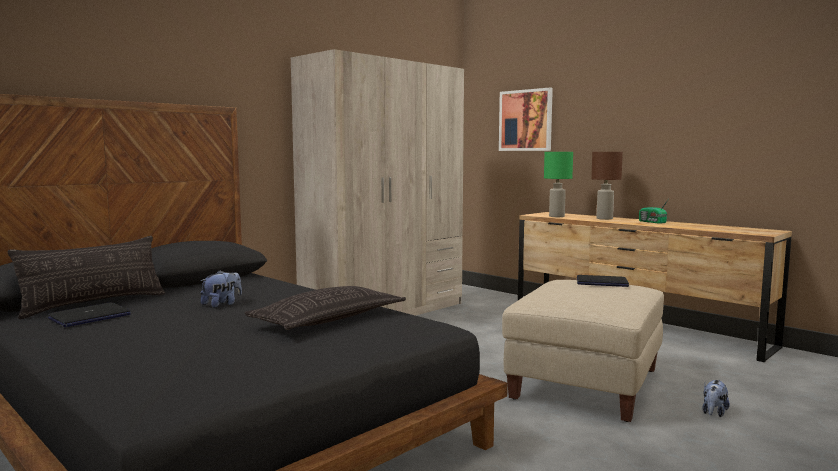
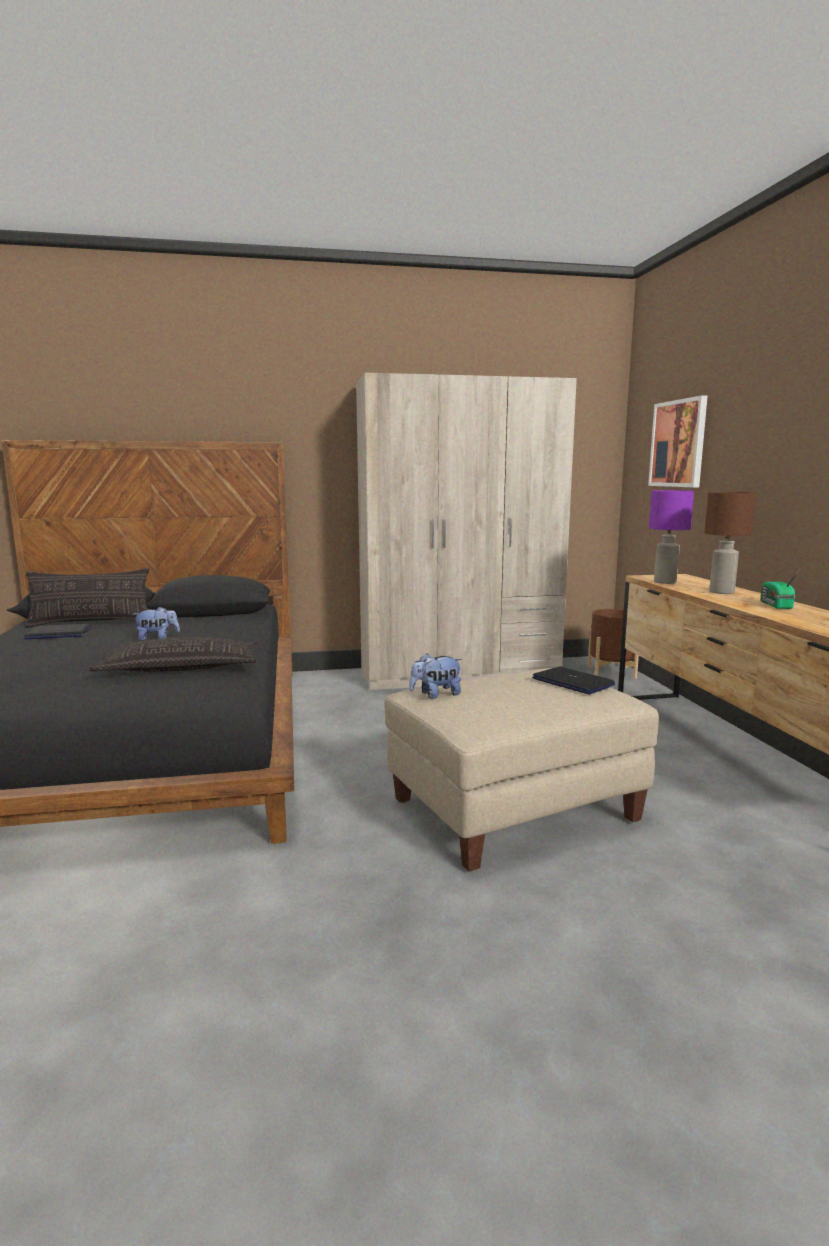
camera: 35 degrees right, 5 degrees up
(483, 294) = (611, 672): none -> brown planter
(556, 216) = (664, 582): green table lamp -> purple table lamp
(714, 413) = (607, 902): plush toy -> plush toy (436, 695)

